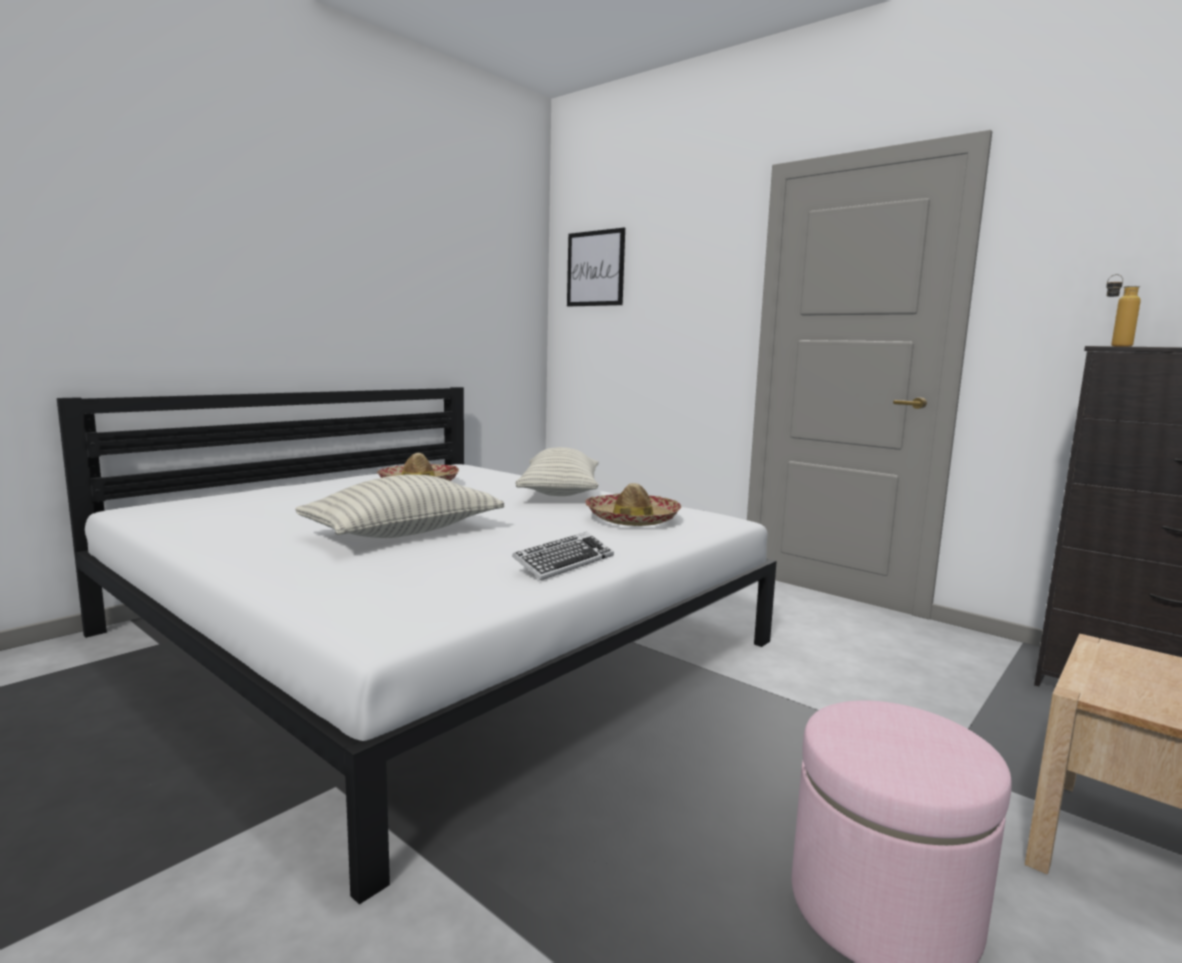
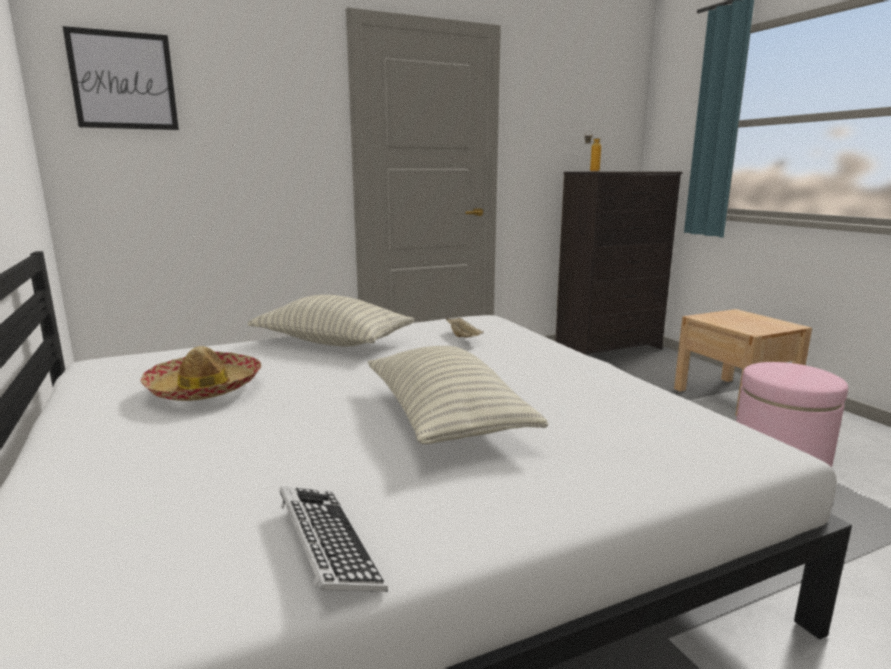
camera: 65 degrees left, 5 degrees up
(564, 562) = (587, 372): keyboard -> keyboard (327, 546)
(631, 519) = (464, 338): hat -> beige tray

